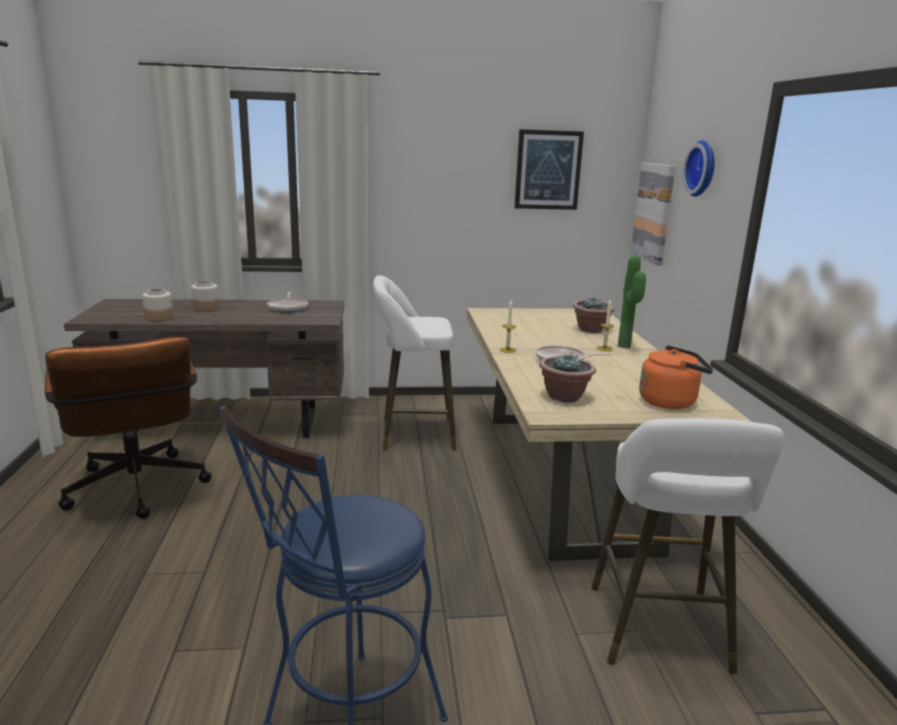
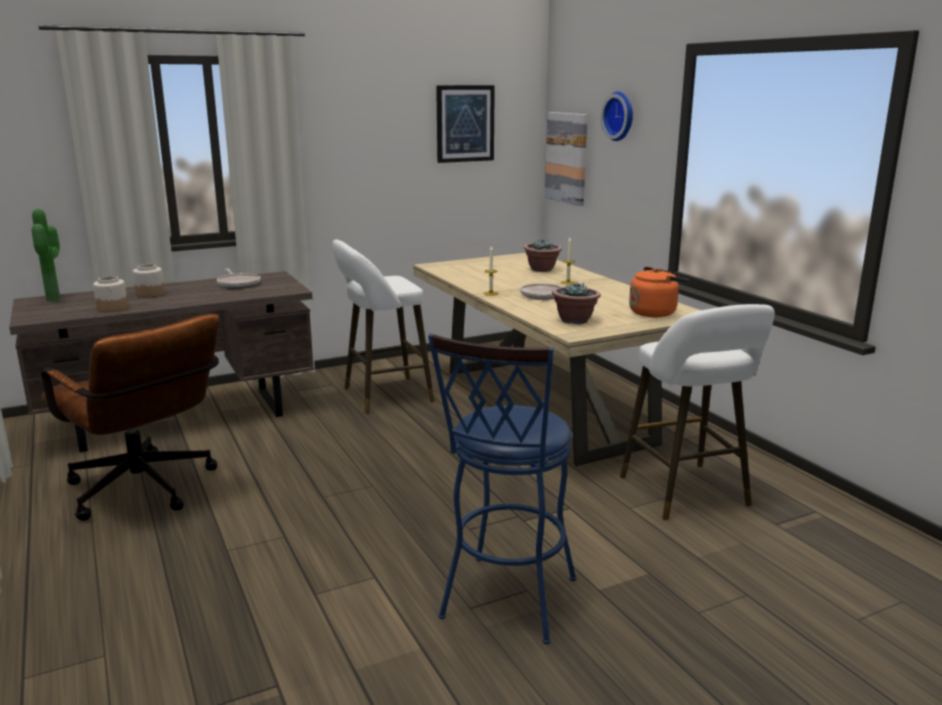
camera: 20 degrees left, 0 degrees up
(626, 346) = (583, 278): potted plant -> potted plant (56, 299)

